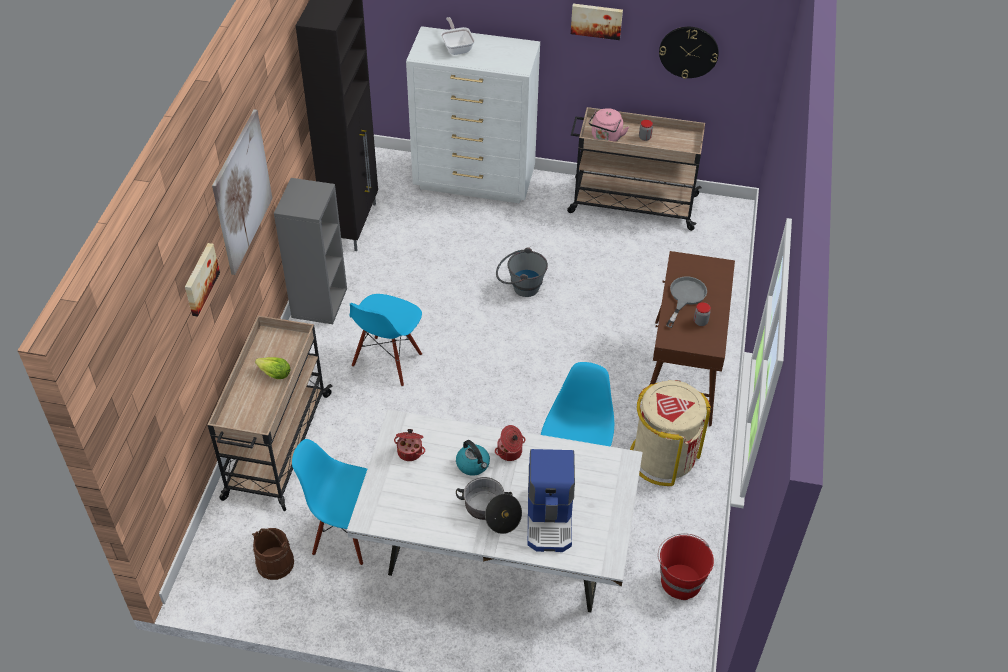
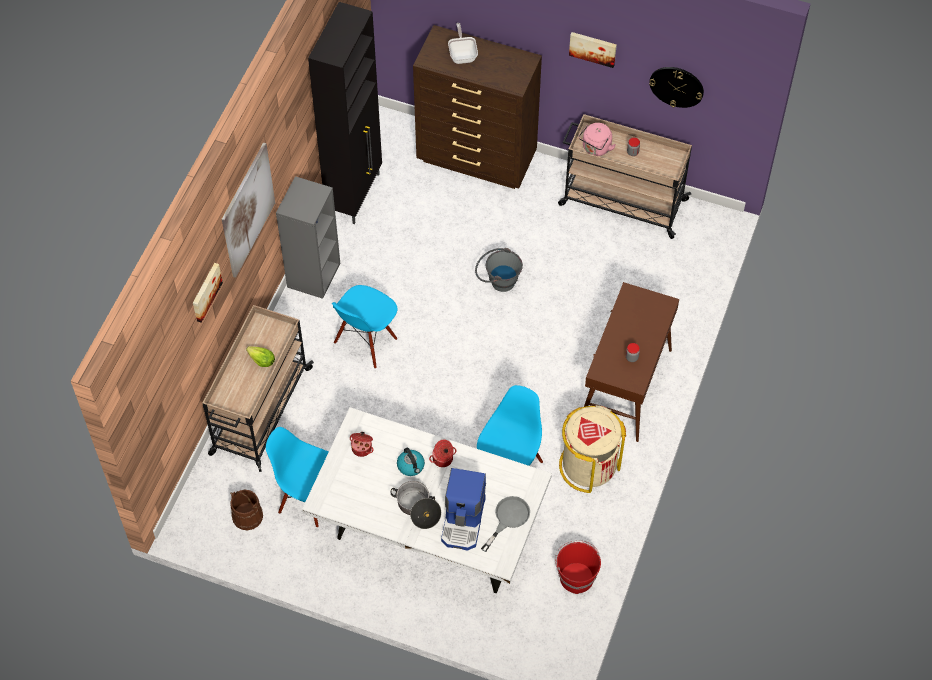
camera: 10 degrees right, 10 degrees up
(475, 181) = (477, 159): white dresser -> brown dresser
(685, 297) = (624, 331): grey frying pan -> grey frying pan (508, 518)

